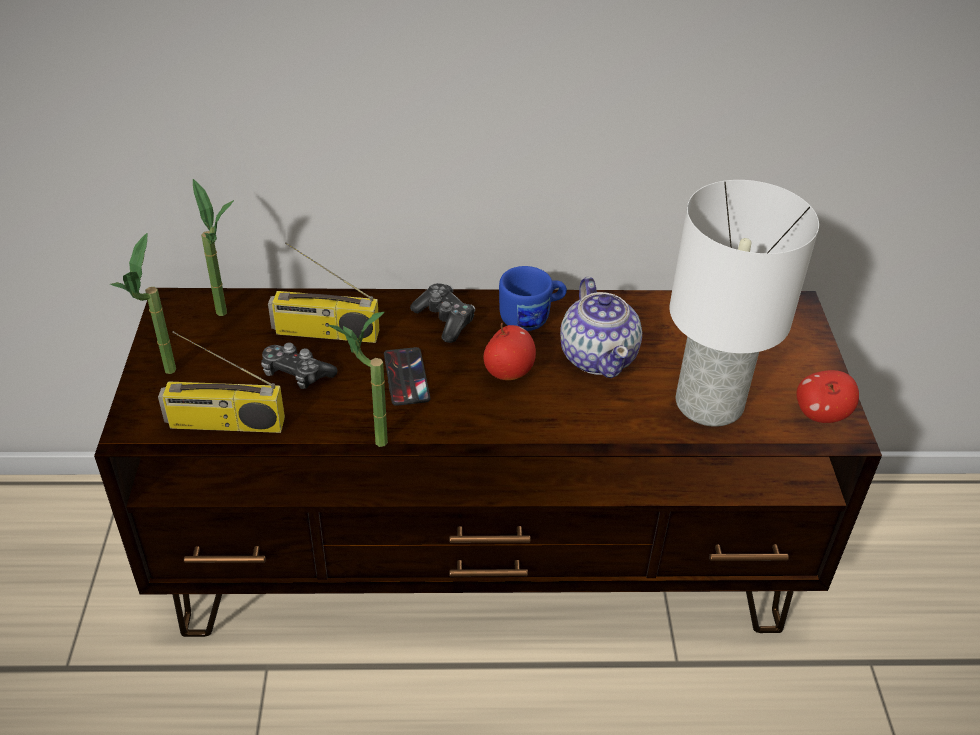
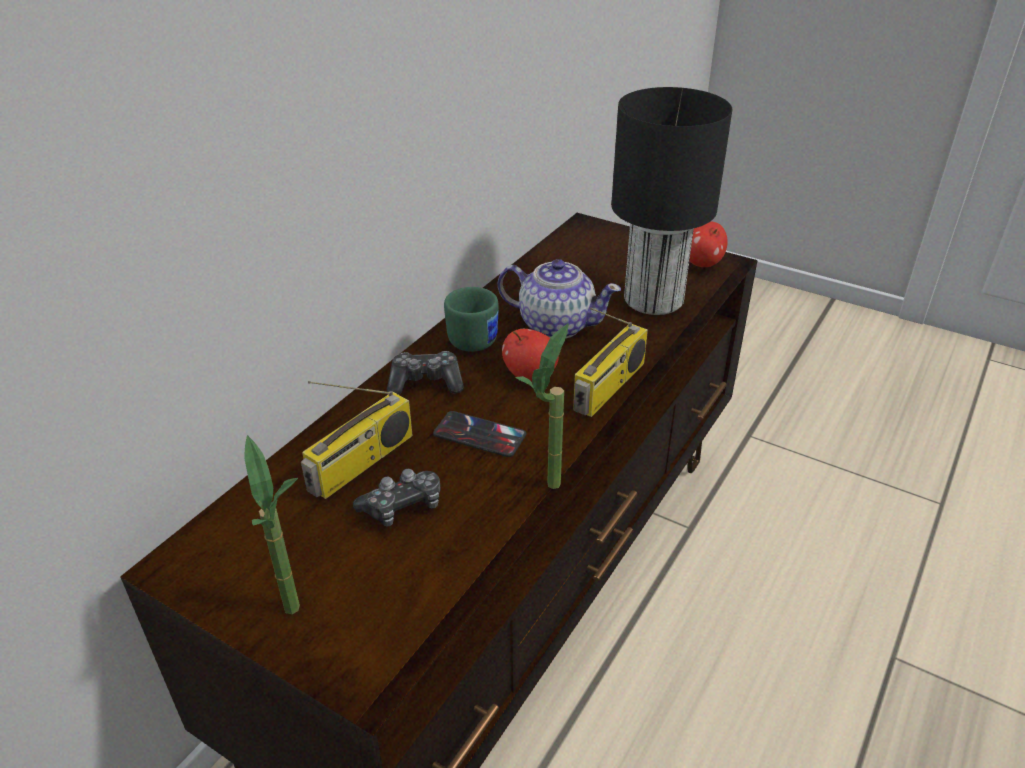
camera: 55 degrees left, 5 degrees down
(224, 424) = (427, 590): radio -> radio (609, 387)
(230, 317) = (256, 525): potted plant -> none
(532, 318) = (475, 337): blue mug -> green mug
(707, 402) = (652, 300): white table lamp -> black table lamp

